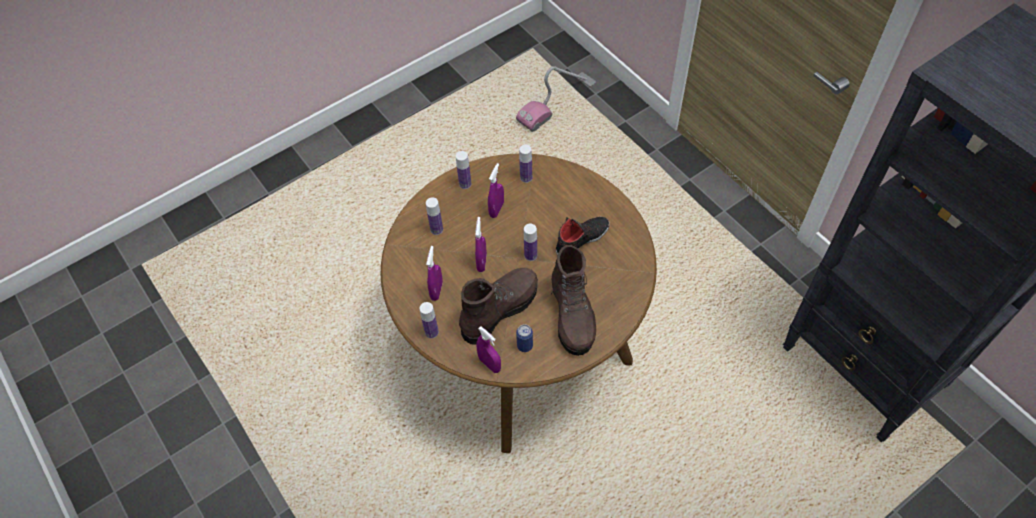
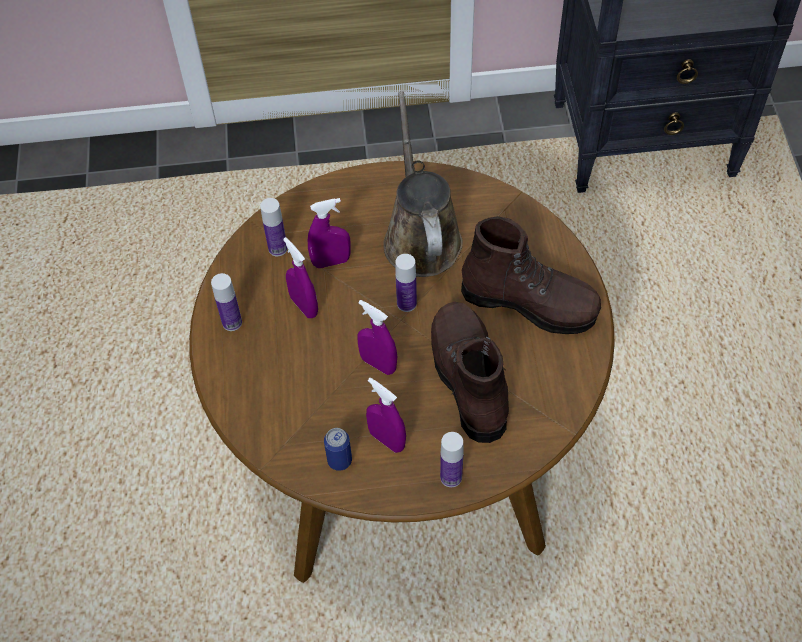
camera: 60 degrees left, 0 degrees up
(436, 229) = (284, 393): bottle -> none
(489, 364) = (545, 430): purple spray bottle -> purple spray bottle (331, 261)
(525, 346) = (541, 376): can -> can (339, 460)
(557, 103) = (63, 221): vacuum cleaner -> none
(582, 239) = (420, 237): black shoe -> brown watering can

